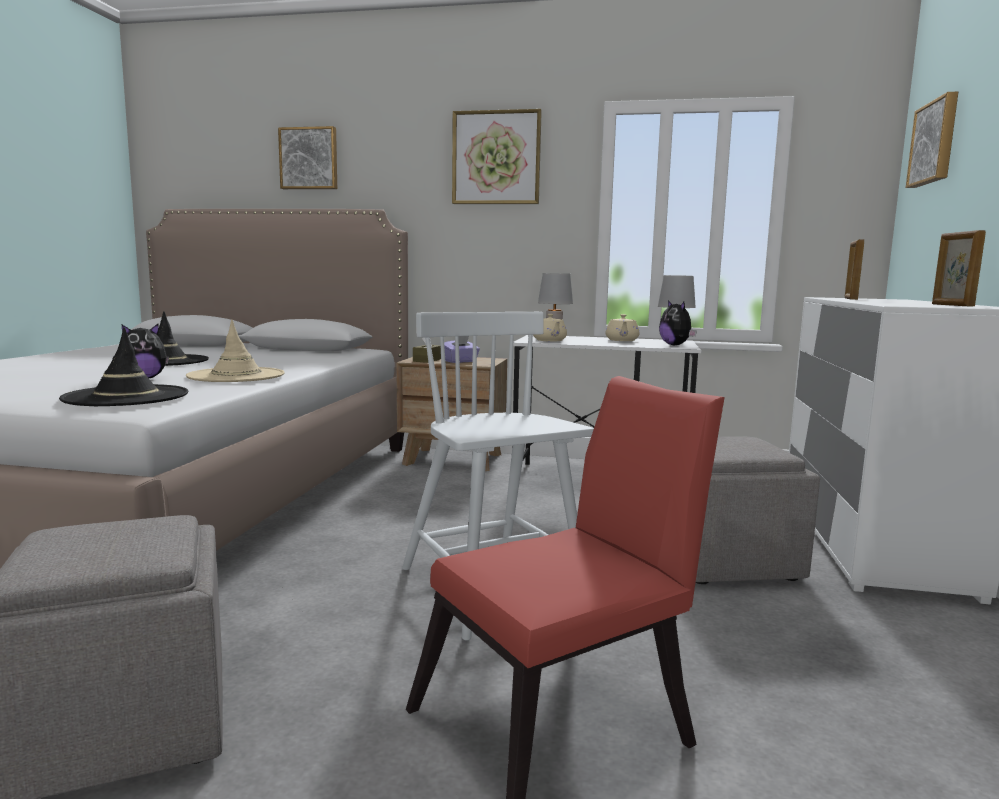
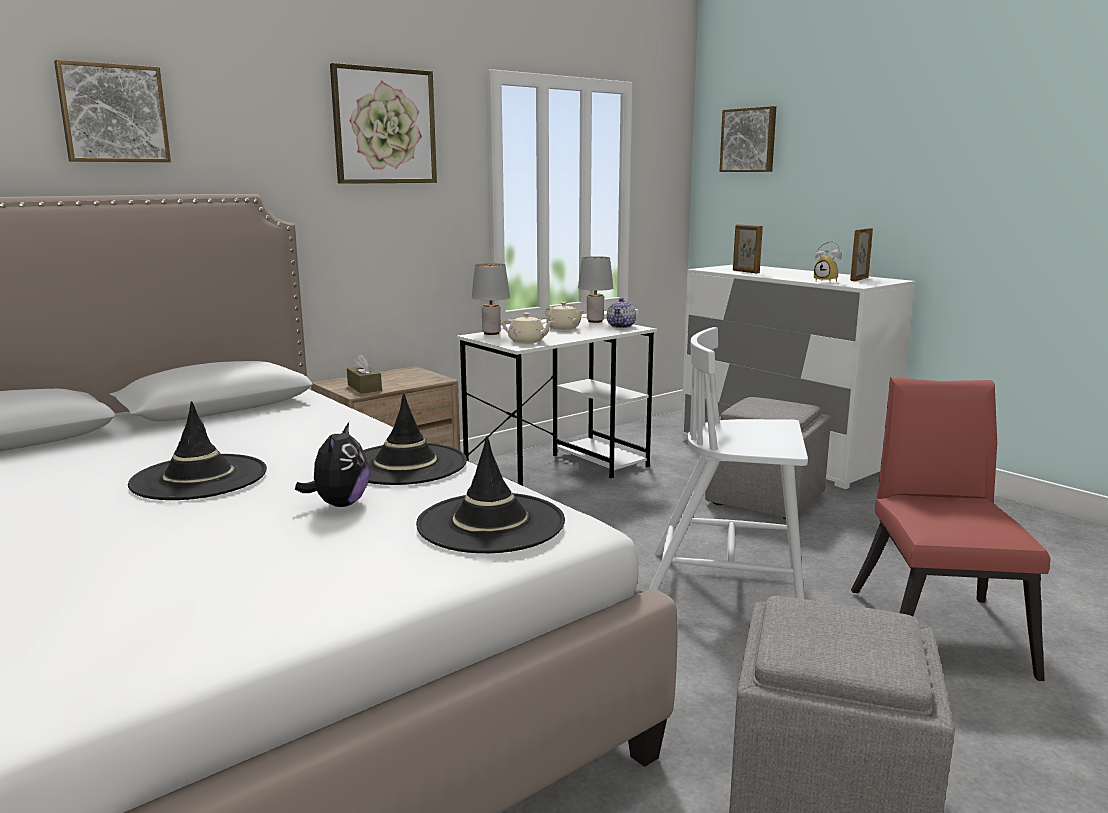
camera: 50 degrees left, 5 degrees up
(236, 376) = (405, 464): beige hat -> black hat
(460, 361) = (401, 381): purple tissue box -> none
(676, 345) = (621, 326): plush toy -> teapot
(886, 303) = (828, 281): none -> alarm clock
(951, 305) = (859, 279): picture frame -> picture frame turned 90 degrees clockwise

